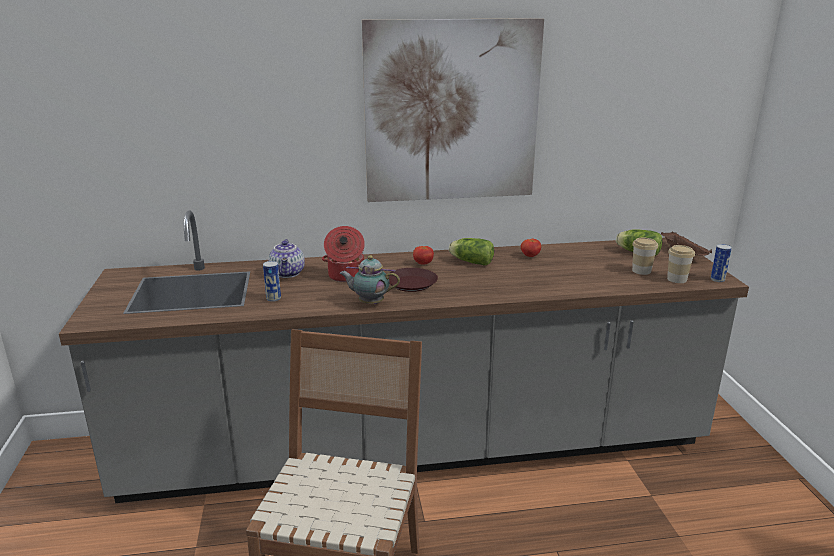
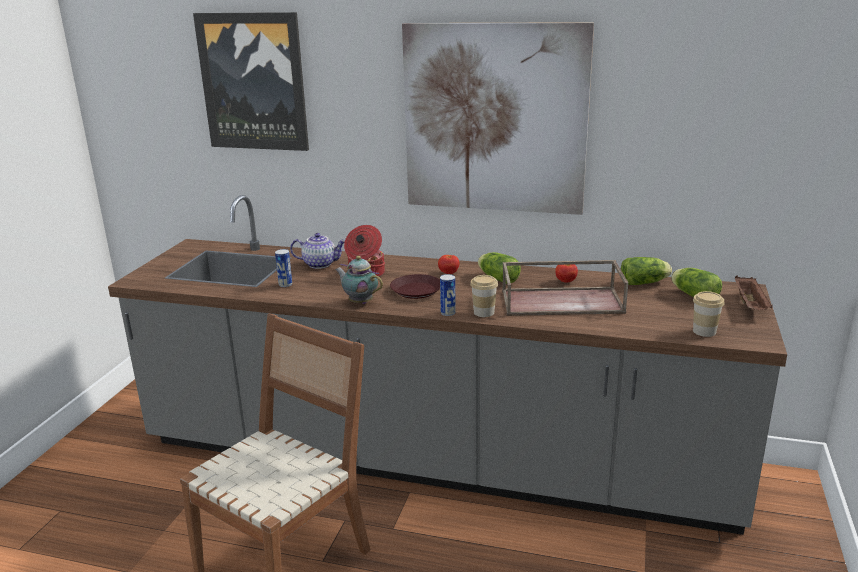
camera: 25 degrees right, 0 degrees up
(189, 86) = (254, 82): none -> picture
(288, 273) = (320, 264): teapot -> teapot turned 105 degrees counterclockwise
(546, 273) = (563, 301): none -> brown tray
(591, 248) = (645, 283): none -> lettuce
(641, 271) = (673, 316): cup -> cup (484, 312)
(717, 279) = (755, 340): can -> can (448, 313)

